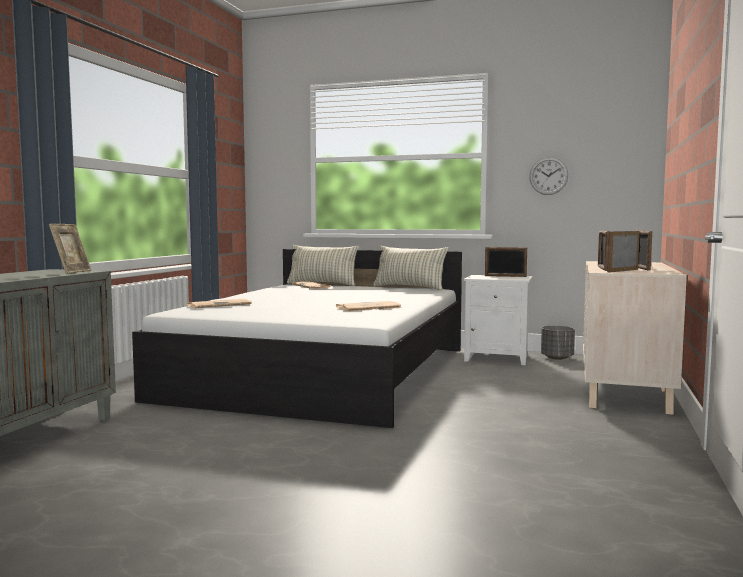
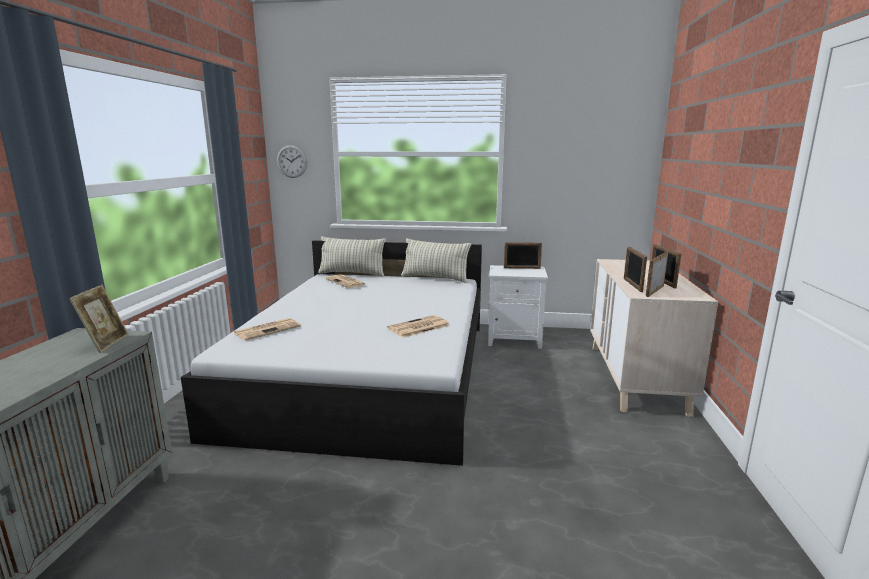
camera: 10 degrees left, 10 degrees up
(548, 176) = (559, 175): wall clock -> wall clock (292, 161)
(557, 358) = (563, 335): grey planter -> none

